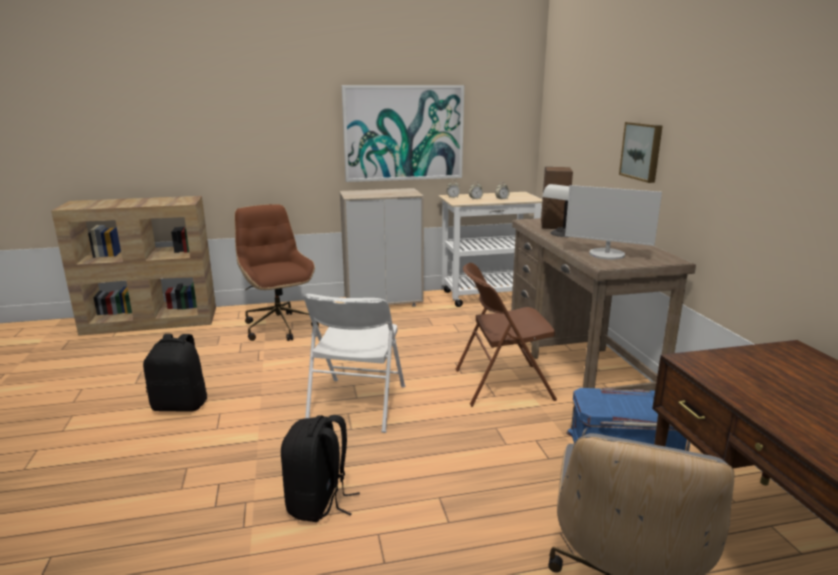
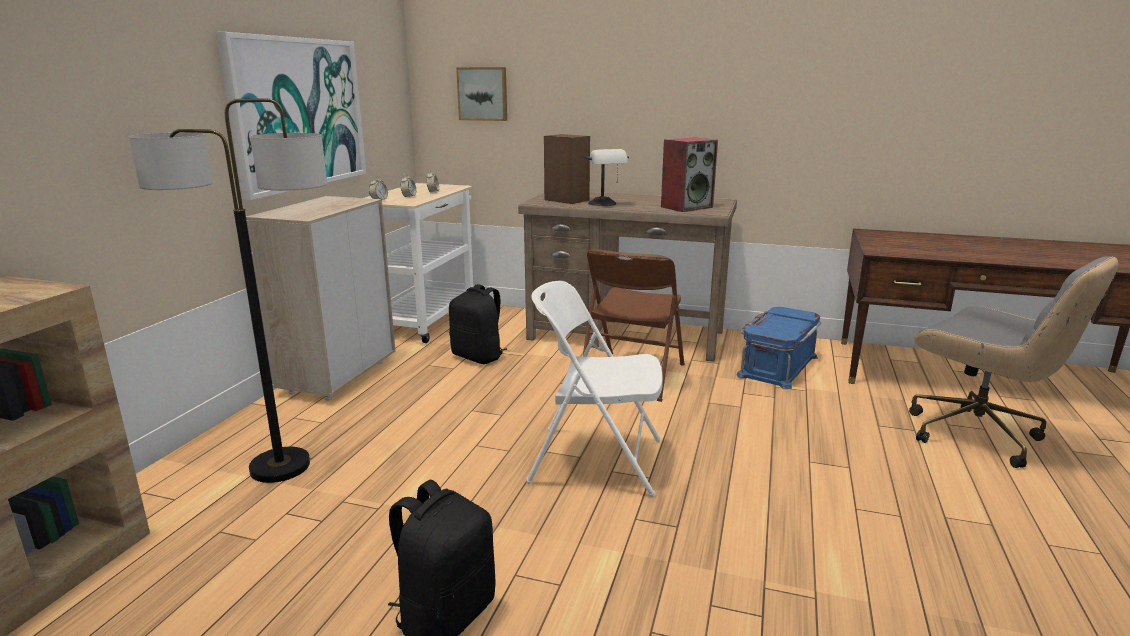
camera: 60 degrees left, 0 degrees up
(279, 326) = (280, 466): brown office chair -> floor lamp
(319, 502) = (789, 532): black backpack -> black backpack (478, 357)
(357, 404) = (597, 460): white chair -> white chair turned 150 degrees clockwise
(607, 254) = (686, 207): monitor -> speaker
(642, 151) = (634, 109): picture -> picture (483, 94)

